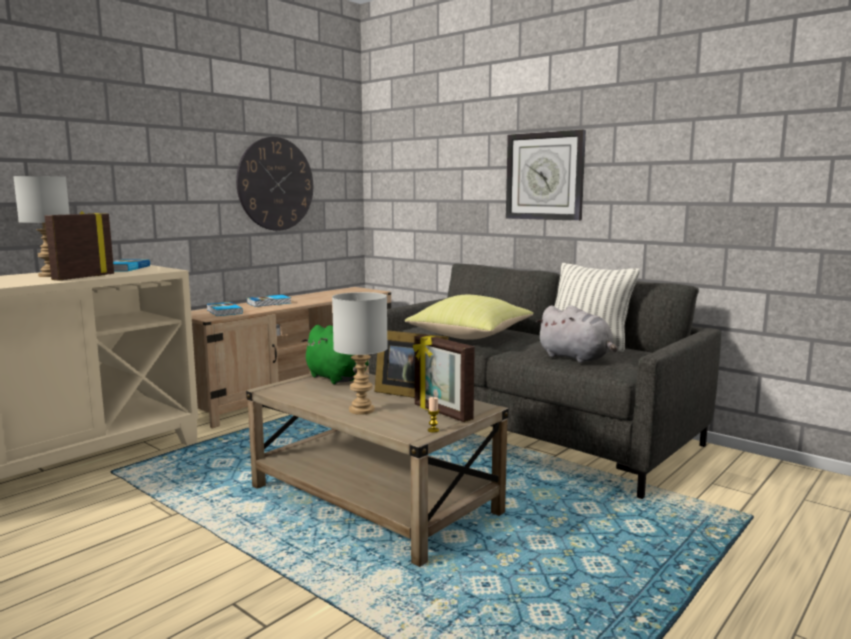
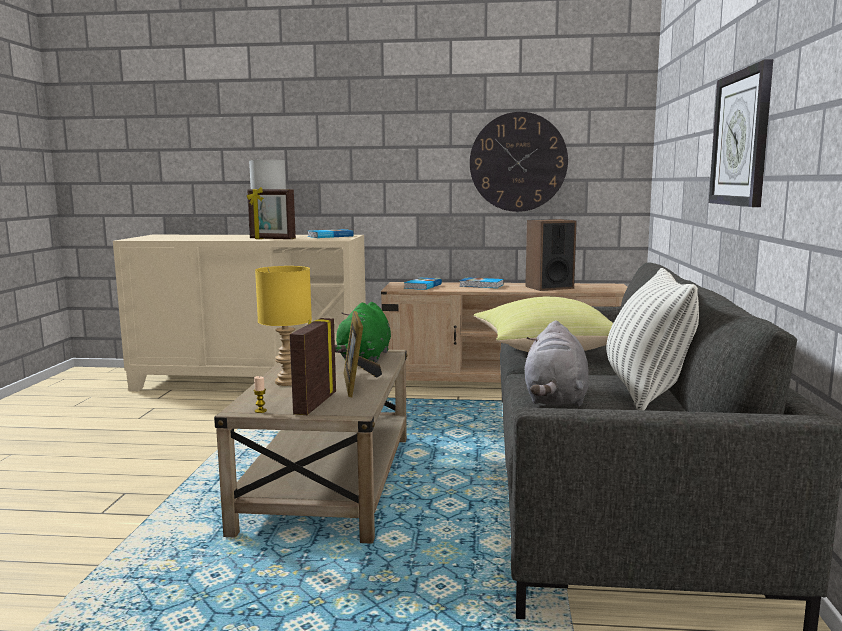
camera: 55 degrees right, 0 degrees up
(83, 277) = (272, 239): picture frame -> picture frame turned 150 degrees counterclockwise
(324, 296) = (549, 287): none -> speaker
(362, 410) = (287, 382): grey table lamp -> yellow table lamp

